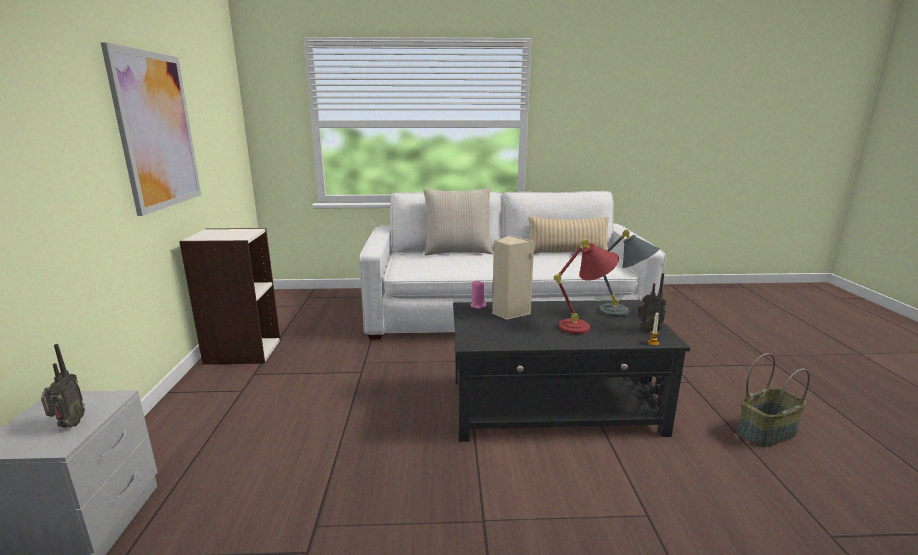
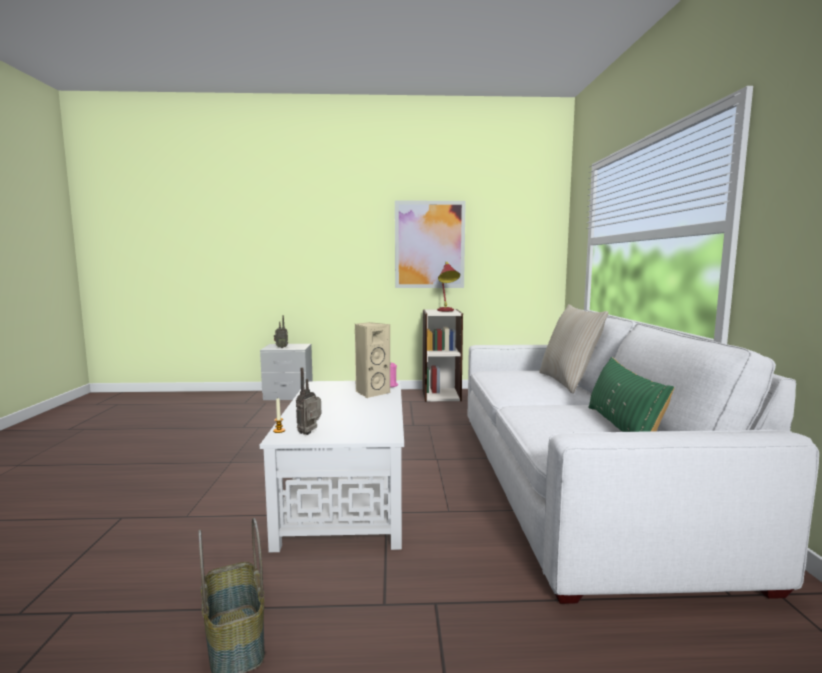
camera: 90 degrees right, 10 degrees down
(554, 406) = (346, 494): black coffee table -> white coffee table
(567, 253) = (622, 427): beige pillow -> green pillow
(585, 327) = (329, 412): red table lamp -> red table lamp (447, 311)
(625, 313) = (358, 429): grey table lamp -> none

